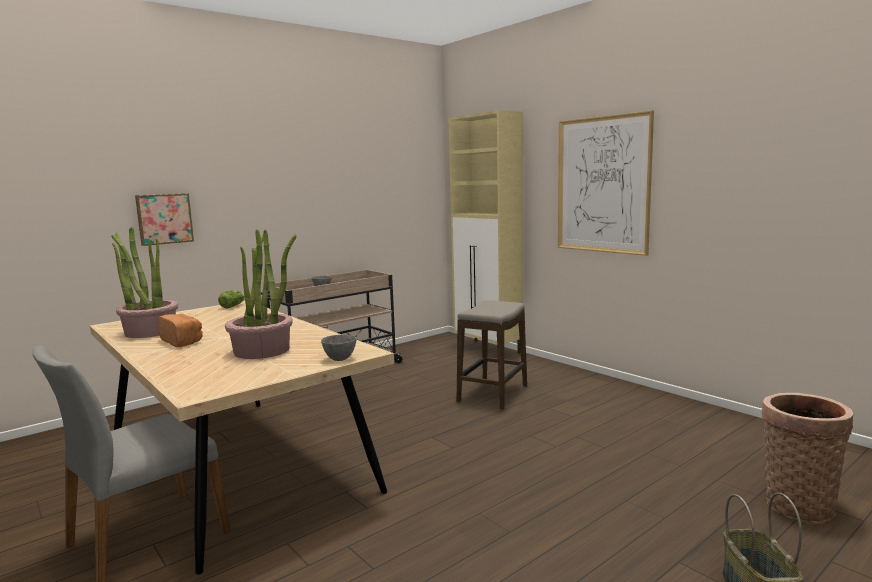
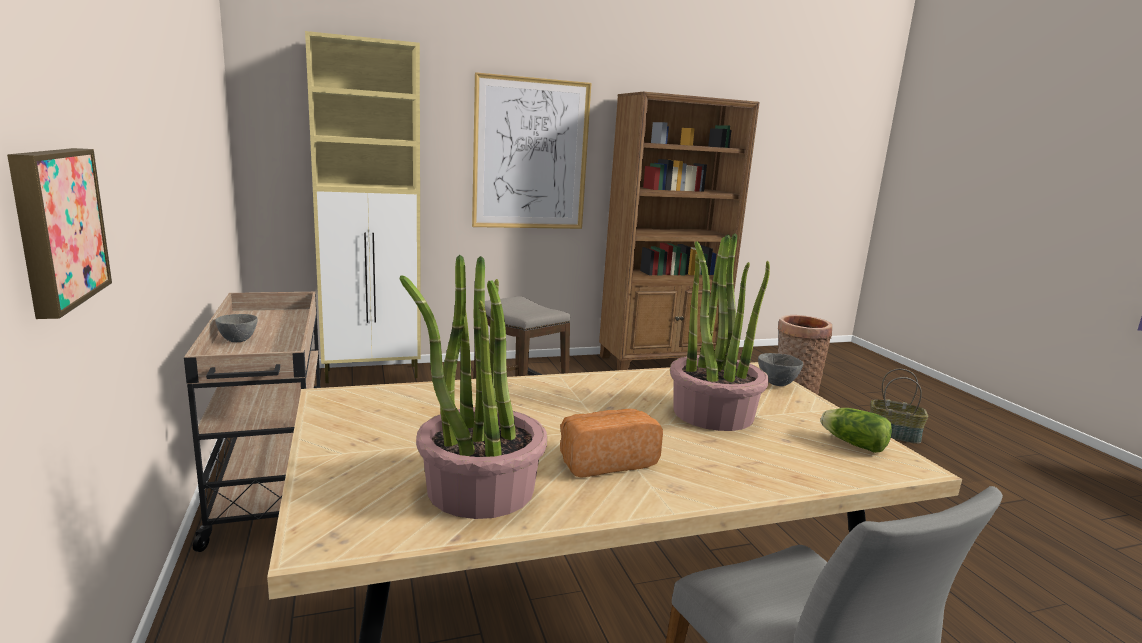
camera: 70 degrees left, 5 degrees up
(234, 306) = (341, 402): lettuce -> lettuce (851, 443)
(711, 420) = (661, 362): none -> brown bookcase

